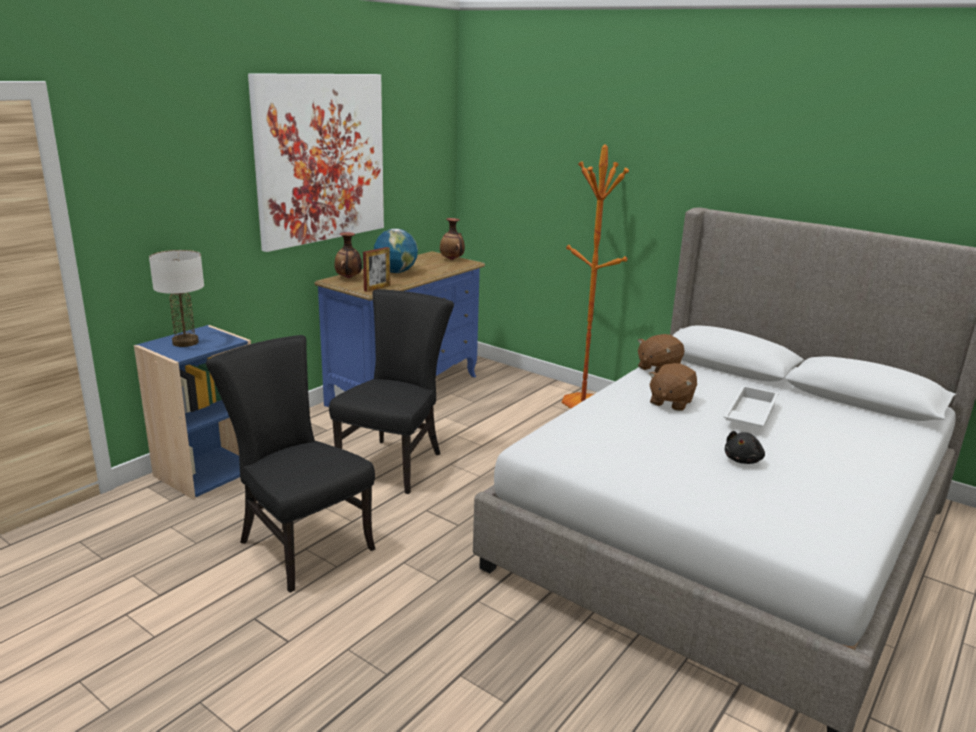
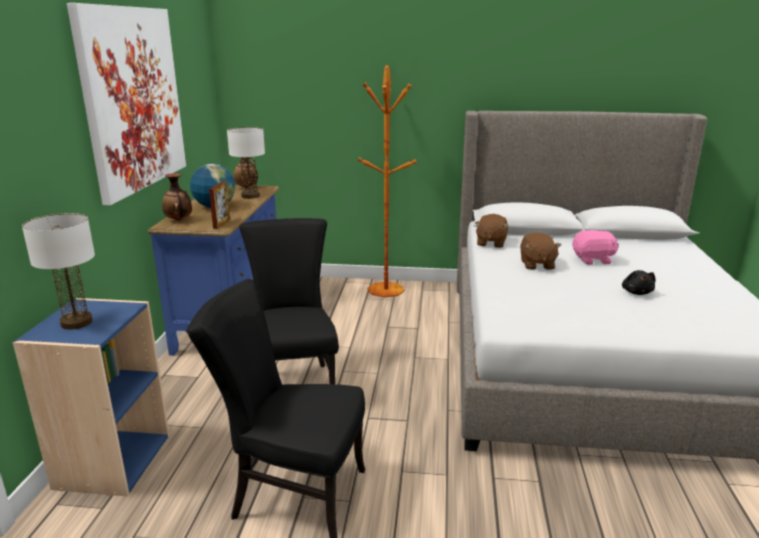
camera: 30 degrees left, 0 degrees up
(442, 268) = (250, 196): none -> table lamp
(749, 414) = (593, 260): white tray -> pink plush toy

